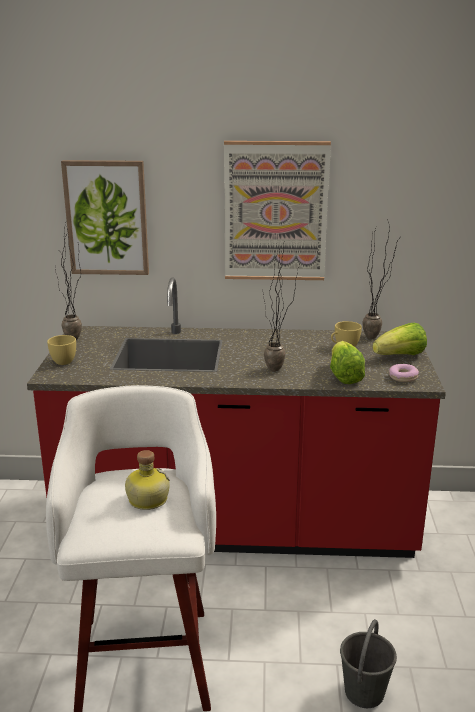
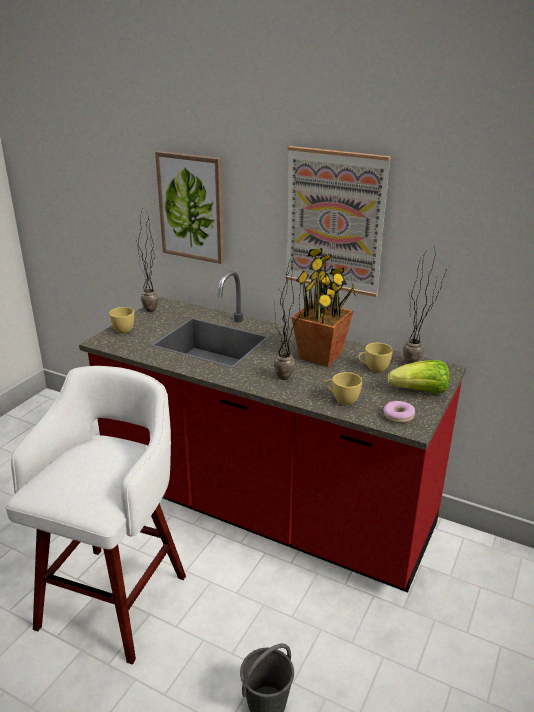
camera: 25 degrees right, 5 degrees up
(146, 499) = (102, 471): bottle -> none
(287, 346) = (321, 356): none -> potted plant
(344, 376) = (342, 400): lettuce -> yellow cup

